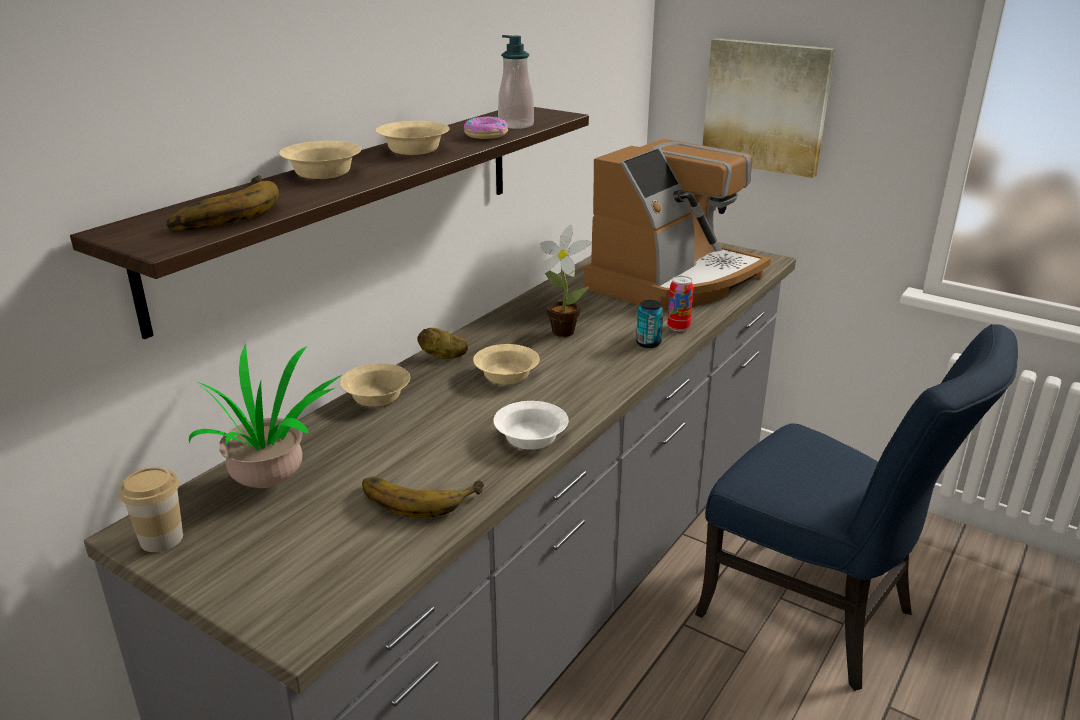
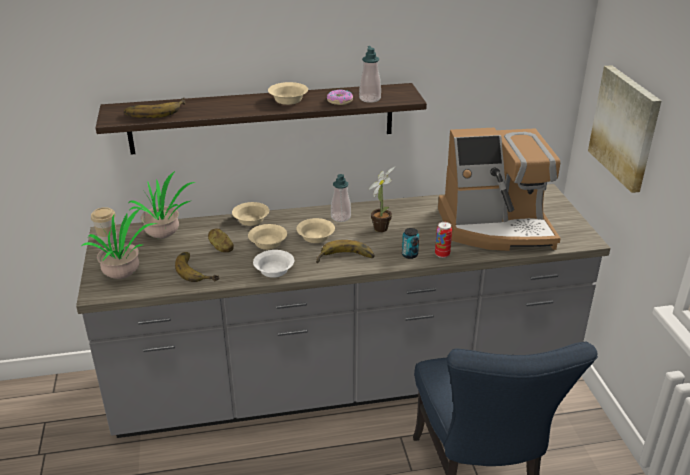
camera: 45 degrees right, 5 degrees up
(307, 572) = (125, 275): none -> potted plant
(321, 174) = (225, 102): beige bowl -> beige bowl (267, 243)
(443, 356) = (307, 214): potato -> potato (221, 248)
(492, 341) = (340, 217): none -> soap dispenser
(591, 381) = (345, 259): none -> banana

